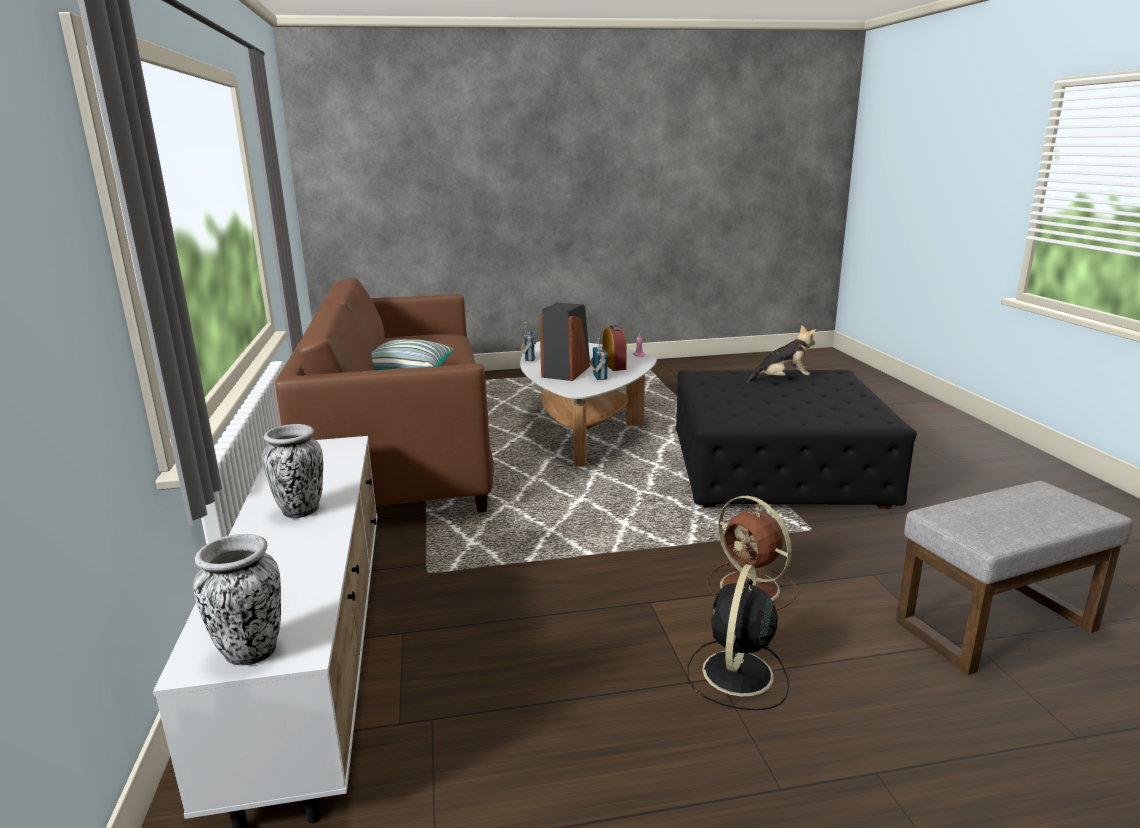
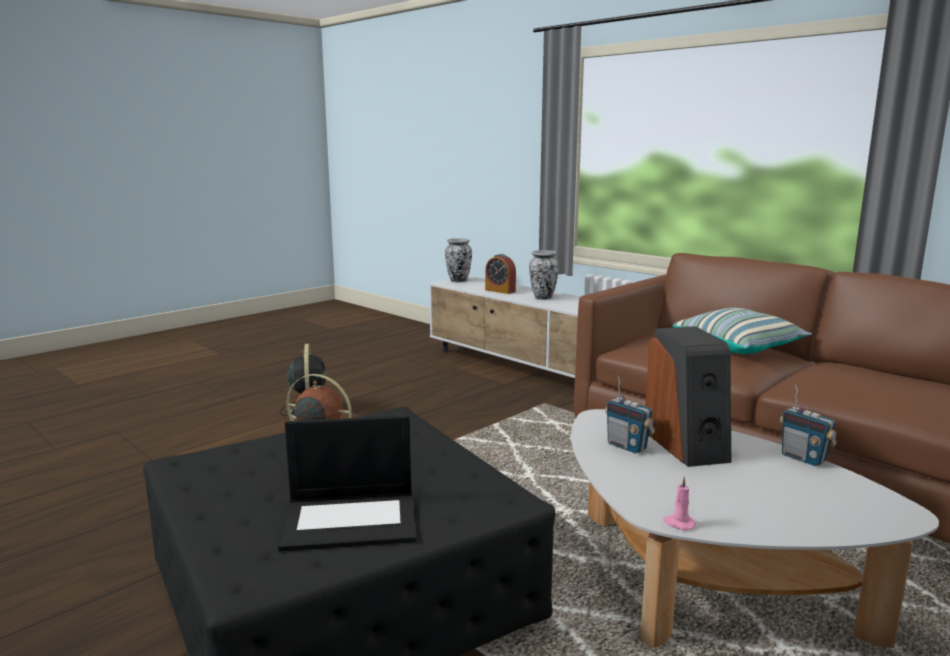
camera: 145 degrees right, 5 degrees down
(614, 365) = (657, 477): alarm clock -> alarm clock (500, 291)
(782, 380) = (351, 520): plush toy -> laptop
(996, 624) = (123, 474): grey ottoman -> none

